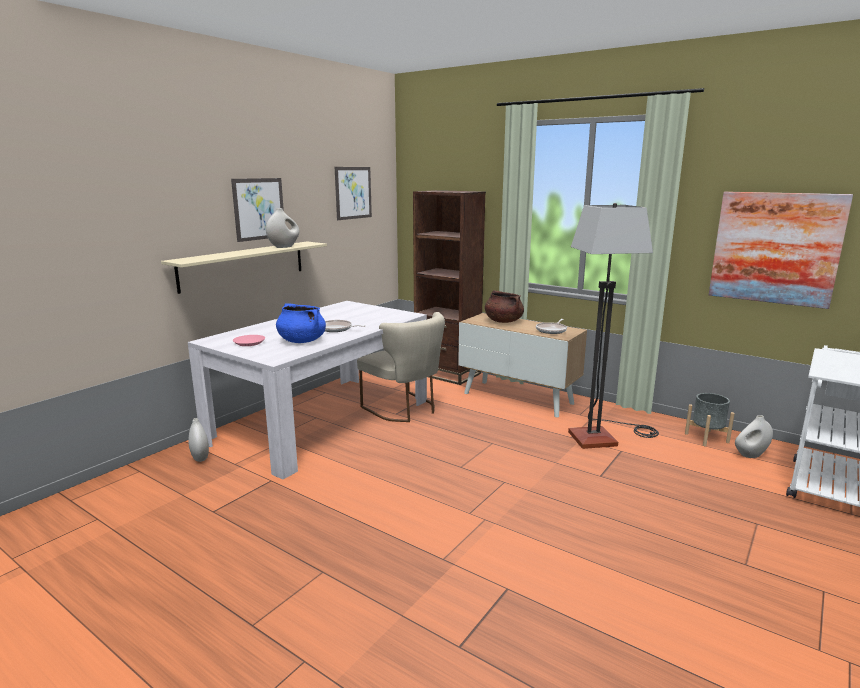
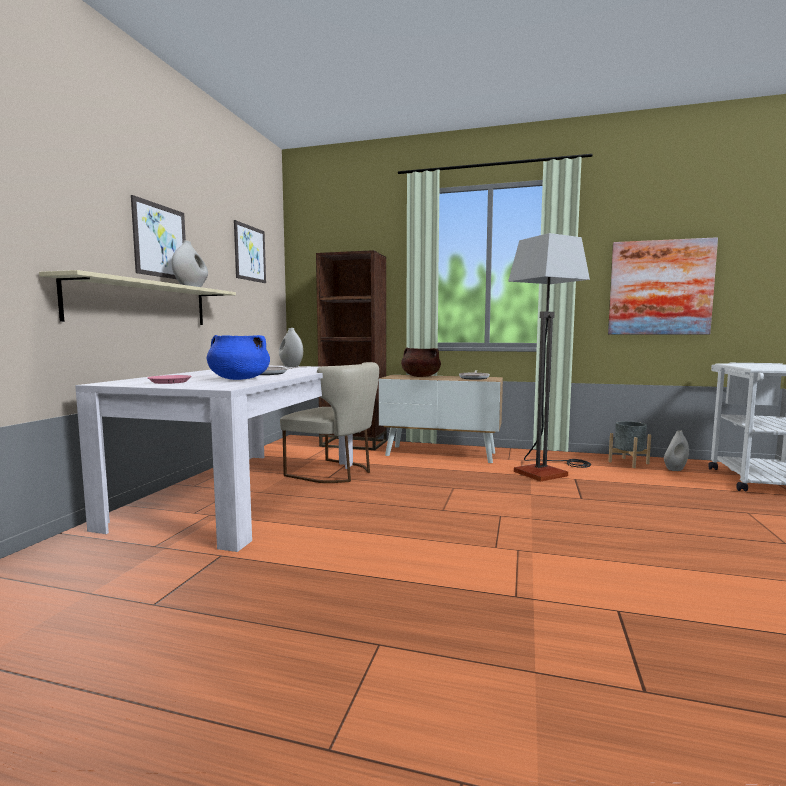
camera: 20 degrees left, 10 degrees down
(200, 457) = (95, 546): white vase -> white vase (291, 366)

